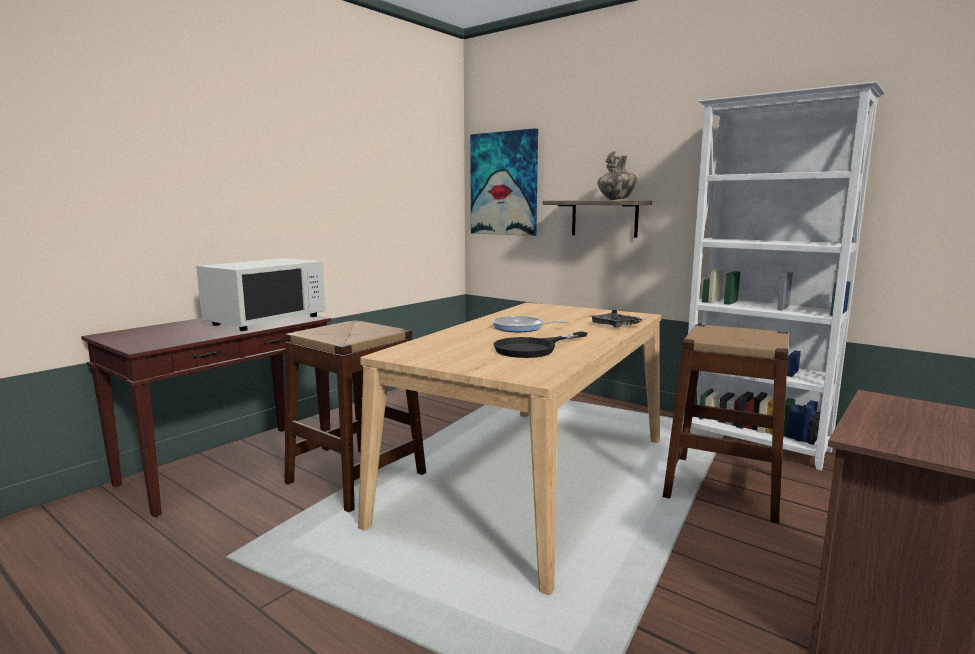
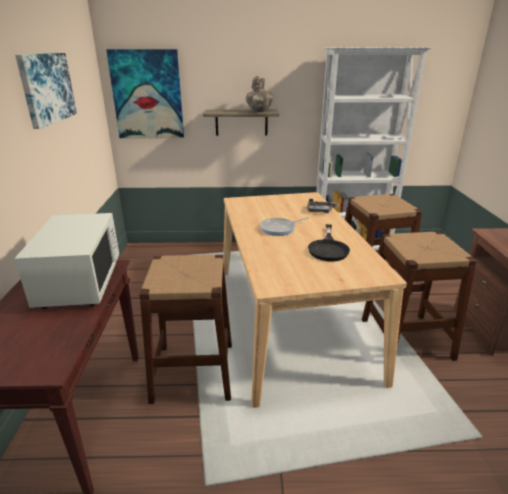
camera: 40 degrees left, 15 degrees up
(354, 155) = (46, 88): none -> picture
(669, 563) = (406, 338): none -> brown stool

